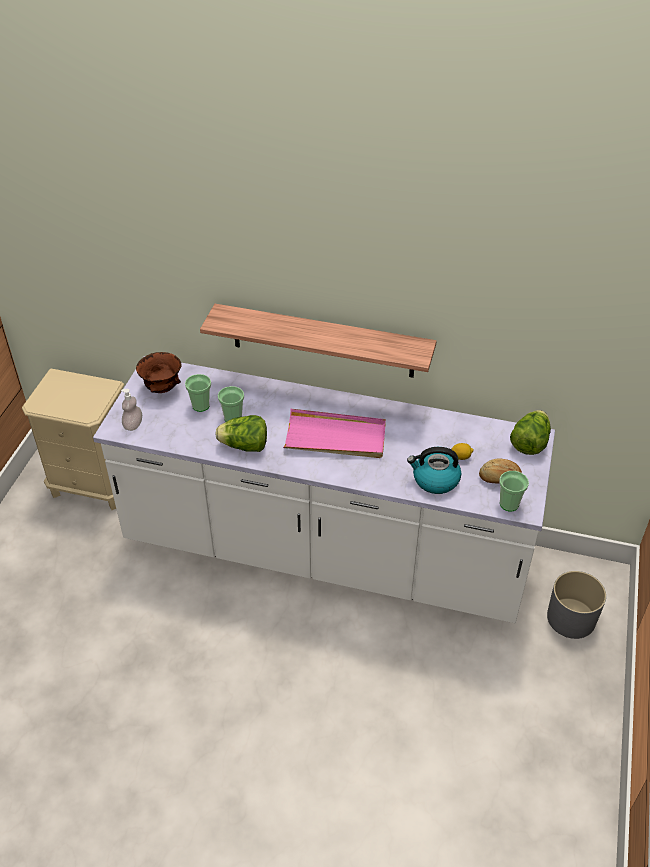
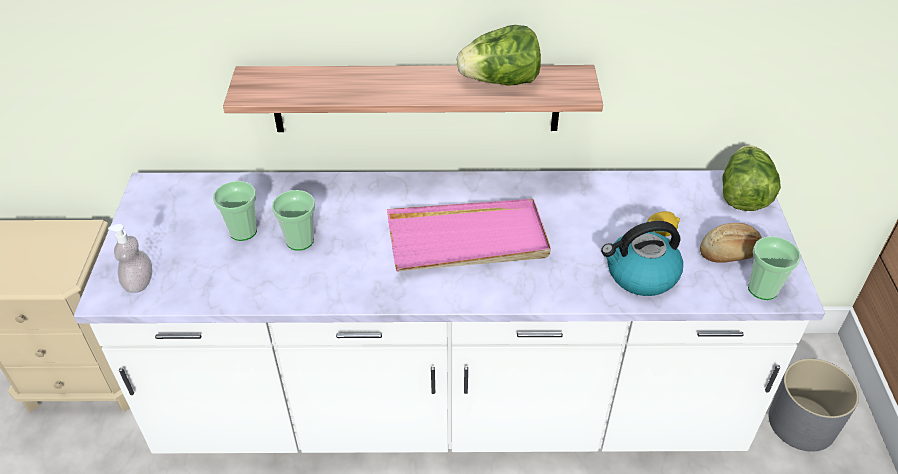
camera: 15 degrees left, 0 degrees up
(161, 389) = (173, 217): brown bowl -> none
(244, 446) = (332, 281): lettuce -> lettuce (500, 81)

